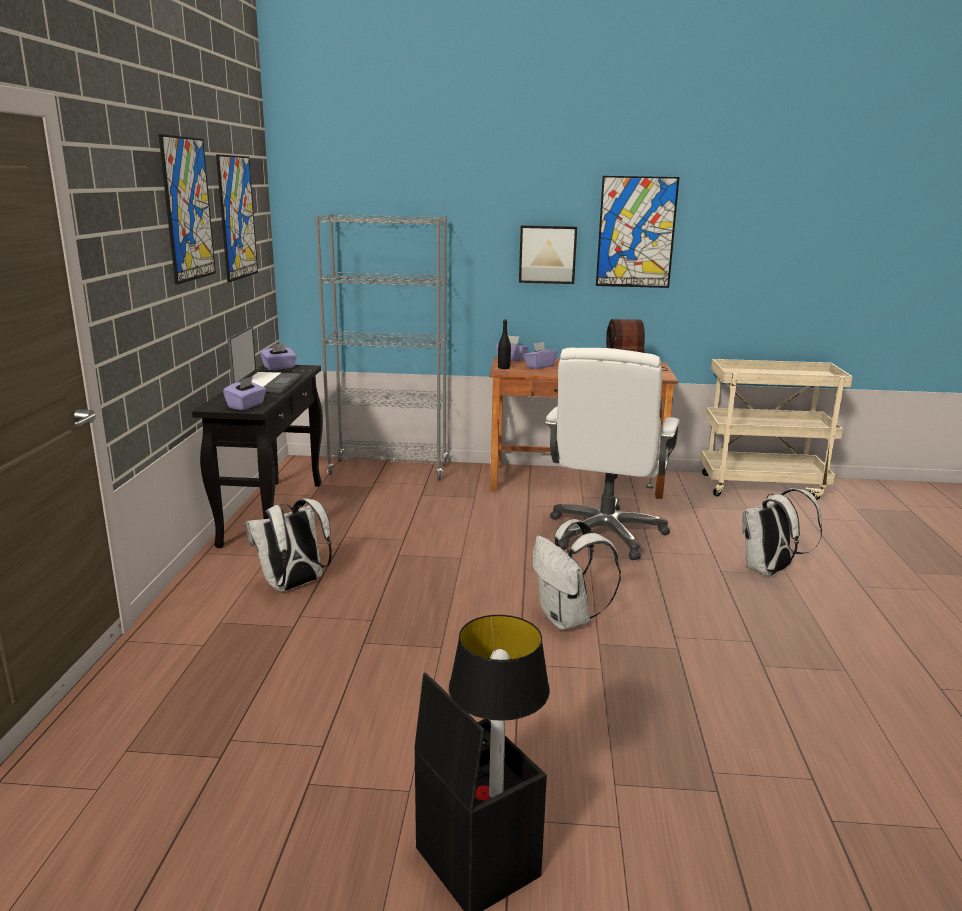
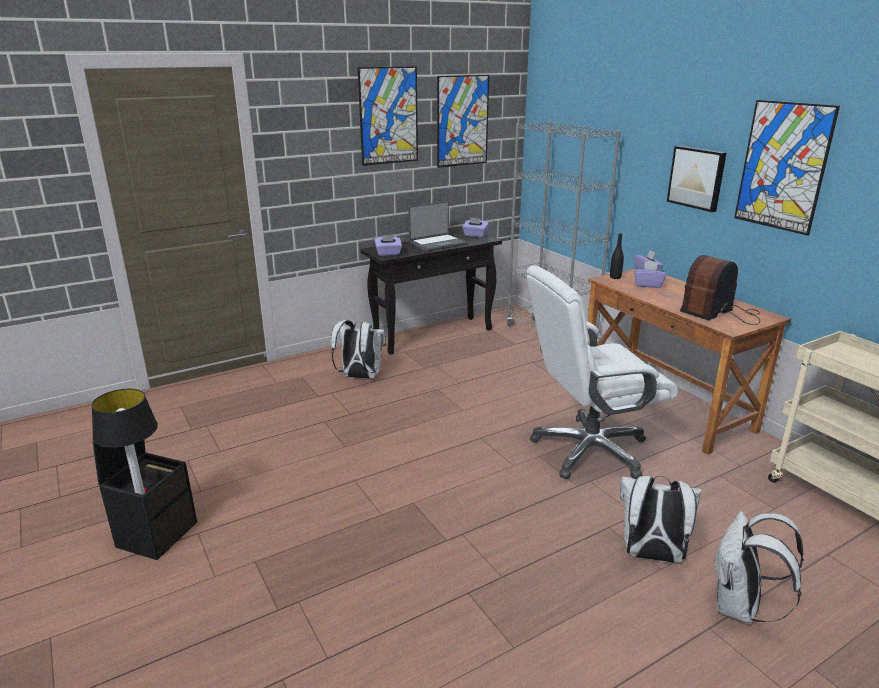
camera: 55 degrees right, 5 degrees up
(568, 620) = (431, 479): white backpack -> white backpack (740, 608)

